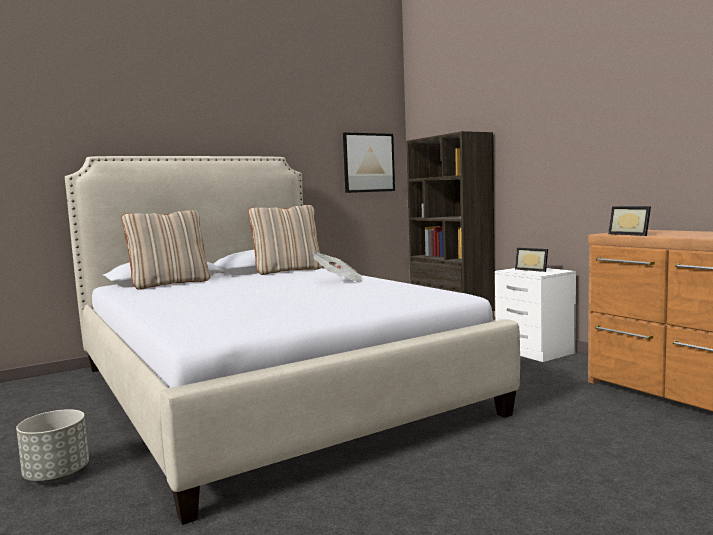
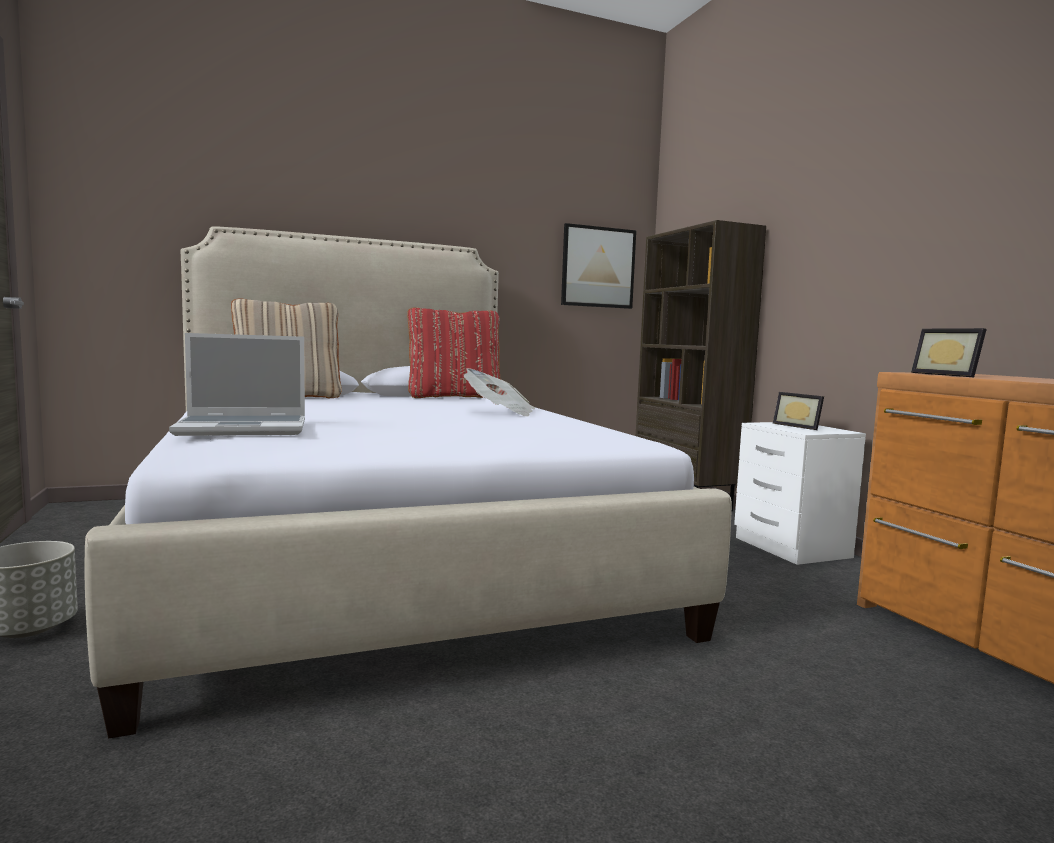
camera: 10 degrees right, 0 degrees up
(201, 314) = (245, 428): none -> laptop
(287, 271) = (454, 397): beige pillow -> red pillow

